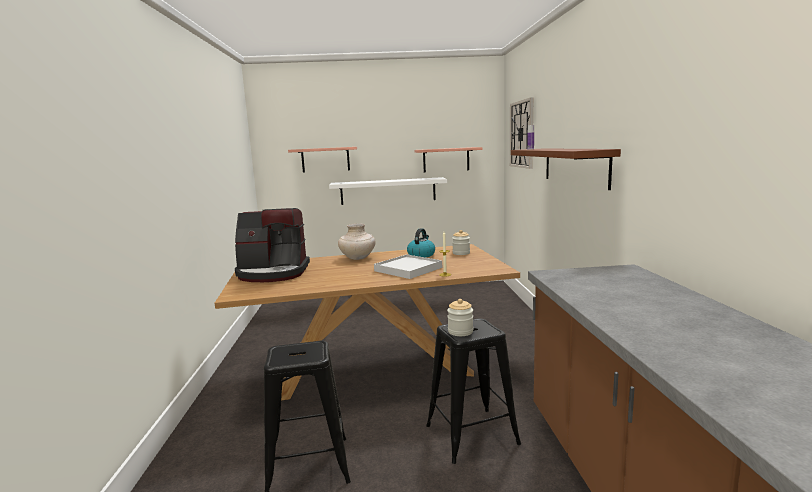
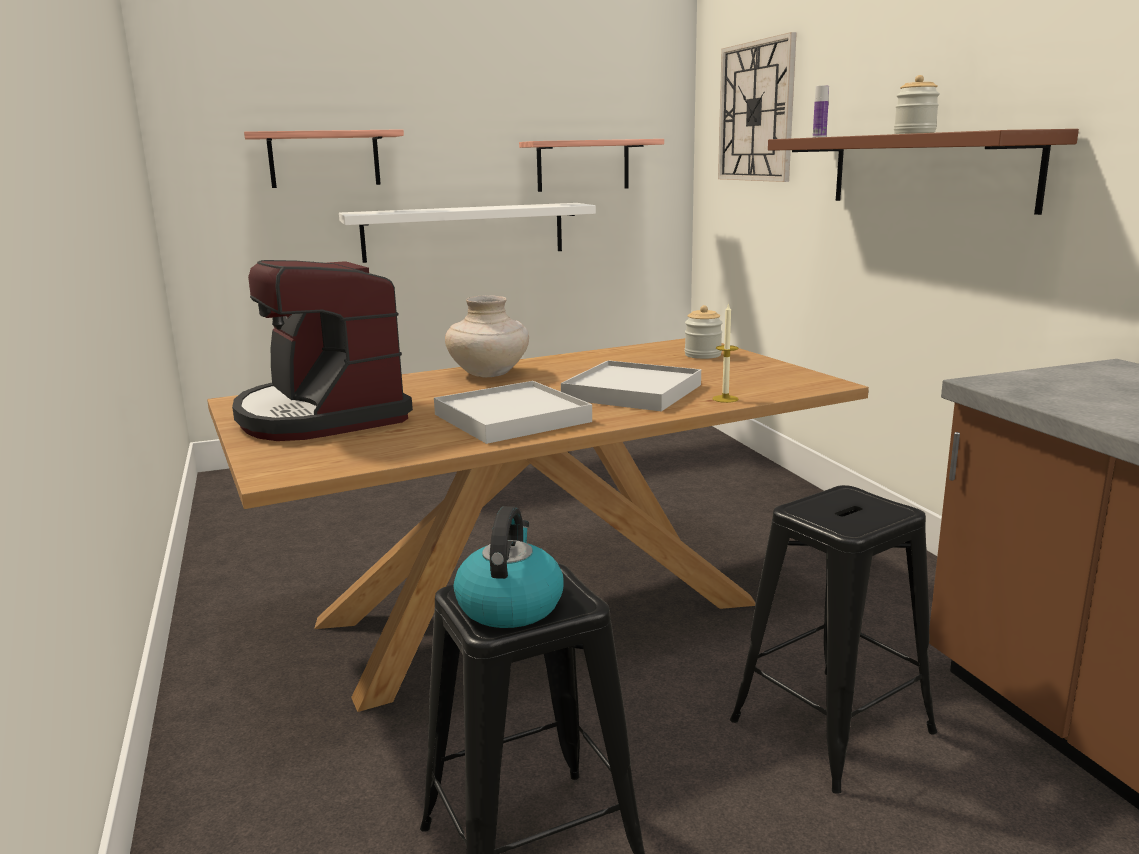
camera: 15 degrees left, 5 degrees up
(273, 273) = (321, 416): coffee machine -> coffee machine turned 75 degrees clockwise
(344, 278) = (512, 418): none -> white tray
(421, 255) = (623, 361): kettle -> kettle (509, 605)
(460, 331) = (834, 516): jar -> jar (914, 133)

